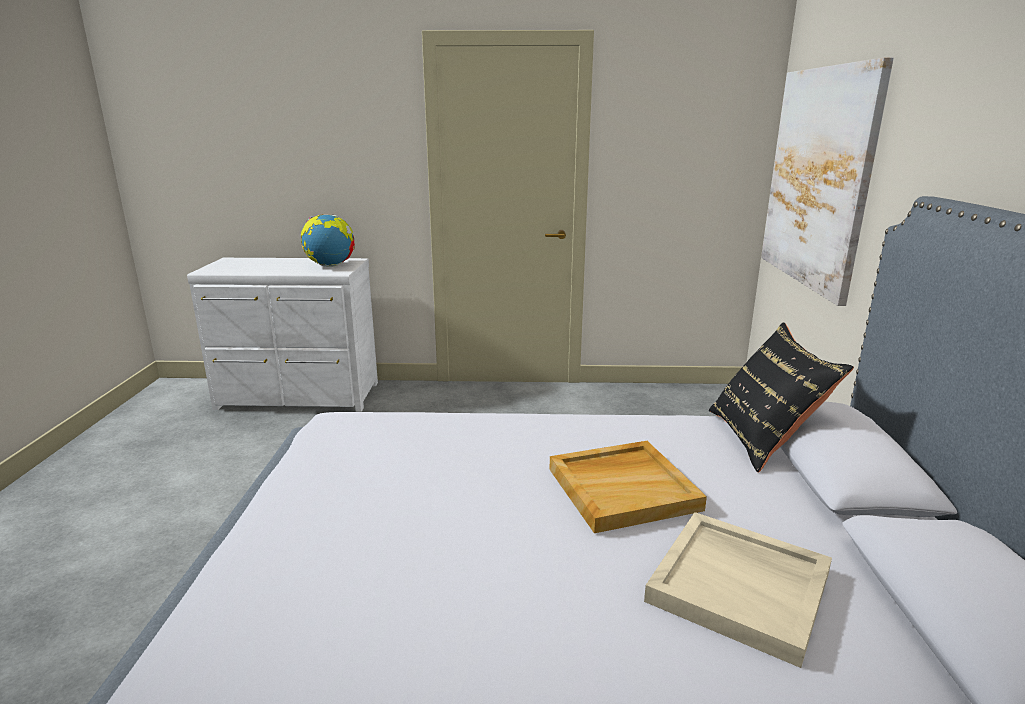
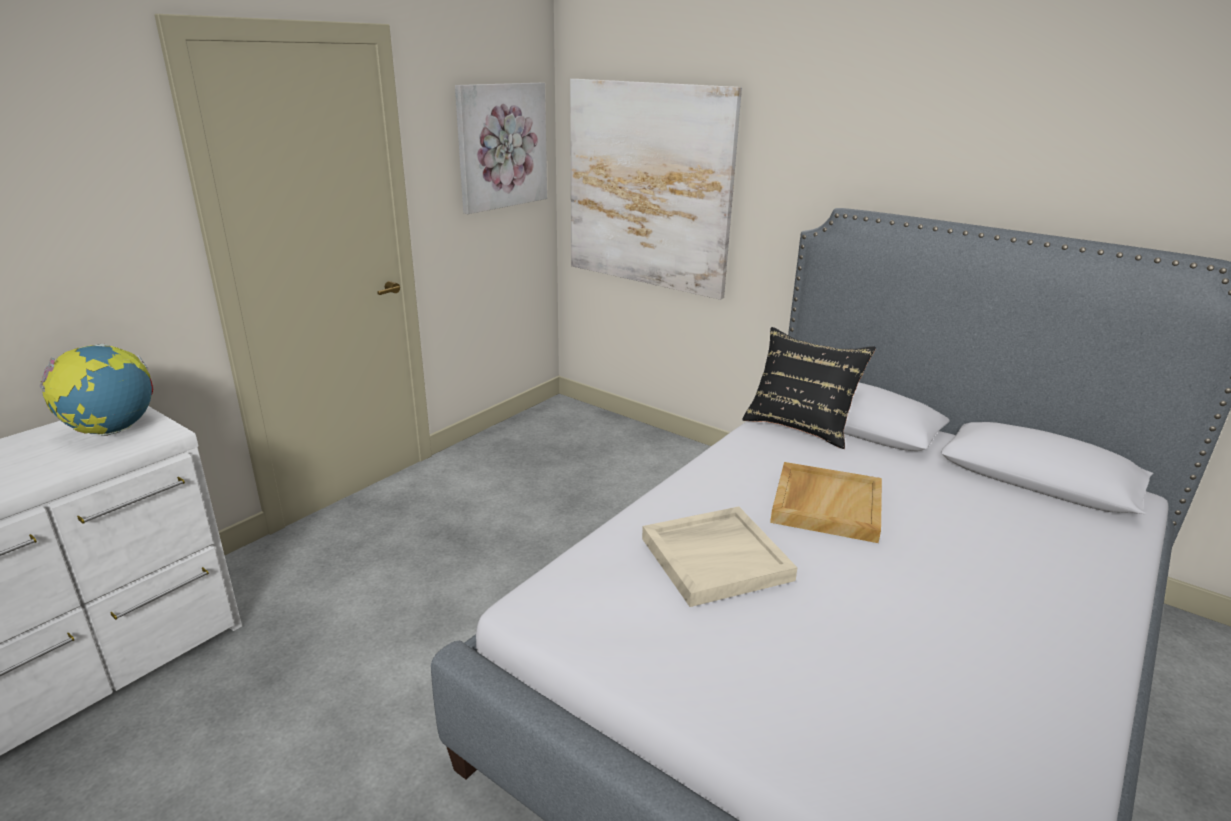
camera: 55 degrees left, 5 degrees up
(701, 134) = (501, 146): none -> picture
(741, 587) = (968, 520): beige tray -> beige tray (716, 558)

